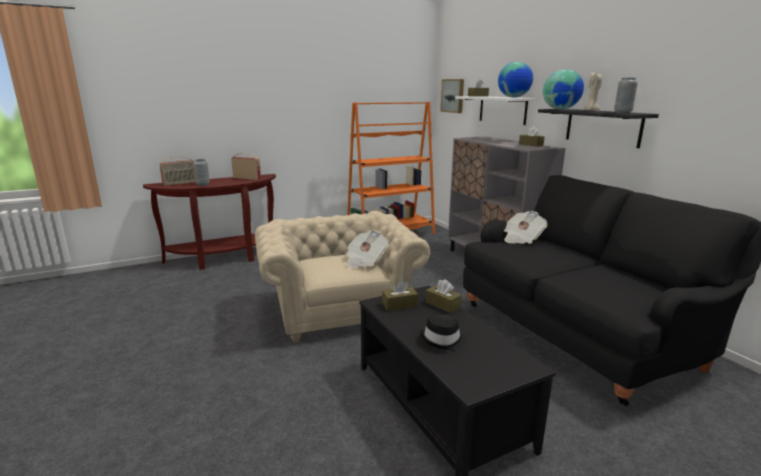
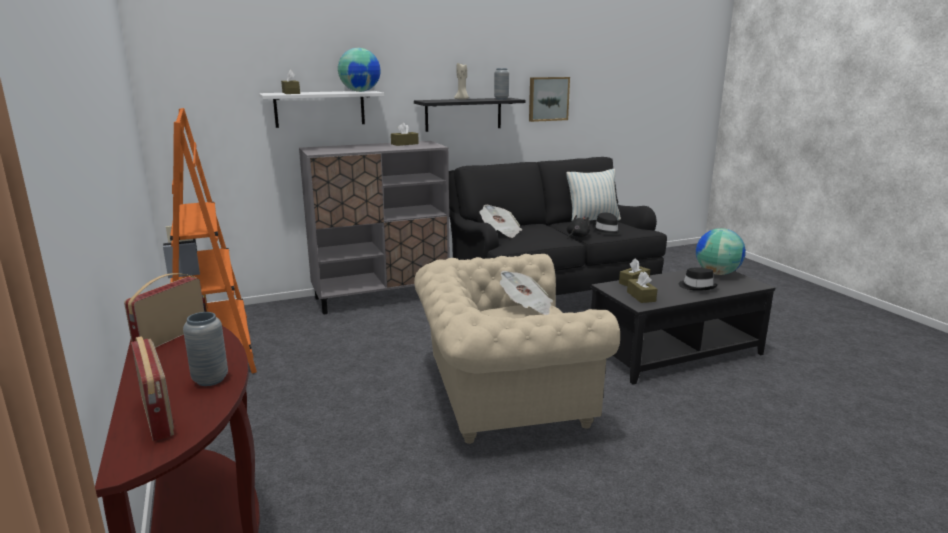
camera: 85 degrees left, 0 degrees up
(453, 96) = (196, 95): picture -> picture (548, 99)
(554, 272) = (577, 236): none -> black plush toy
(560, 109) = (434, 100): globe -> globe (717, 273)
(591, 285) = (607, 231): none -> black hat
(640, 281) = (592, 220): none -> pillow

